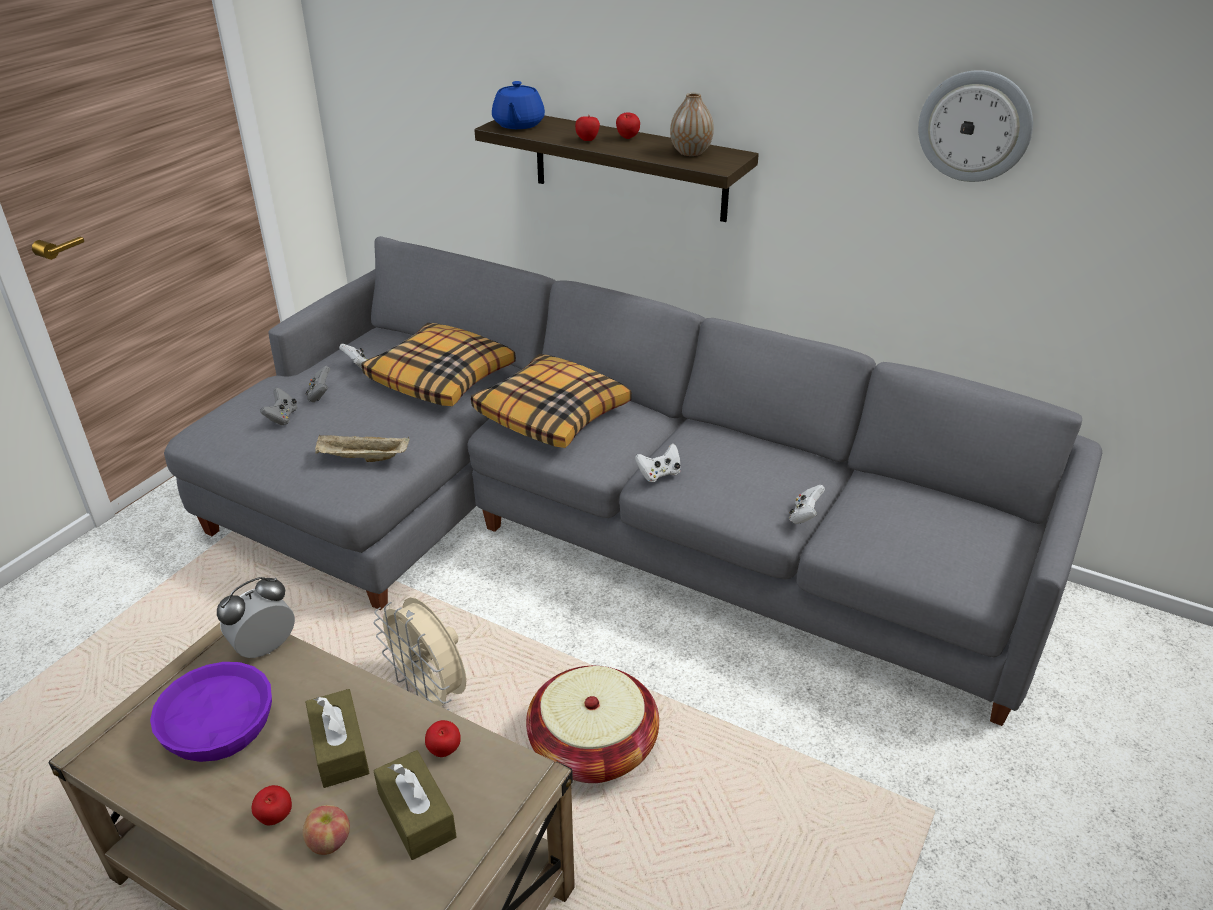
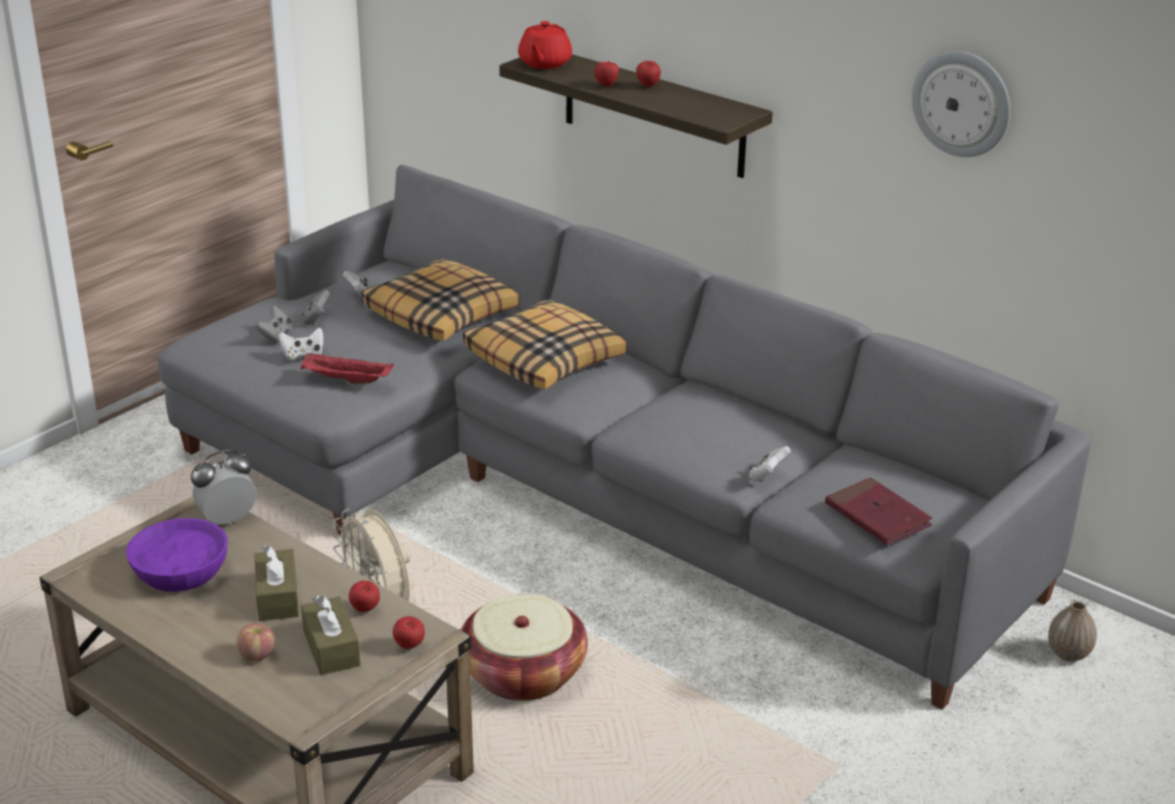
camera: 10 degrees right, 5 degrees down
(276, 819) = (217, 635): apple -> apple (409, 647)
(362, 459) = (345, 380): beige tray -> red tray
(518, 125) = (544, 63): blue teapot -> red teapot
(659, 474) = (634, 424): white game controller -> white game controller (303, 355)
(690, 152) = (703, 105): vase -> vase (1068, 654)
(930, 550) = (877, 516): none -> red book

